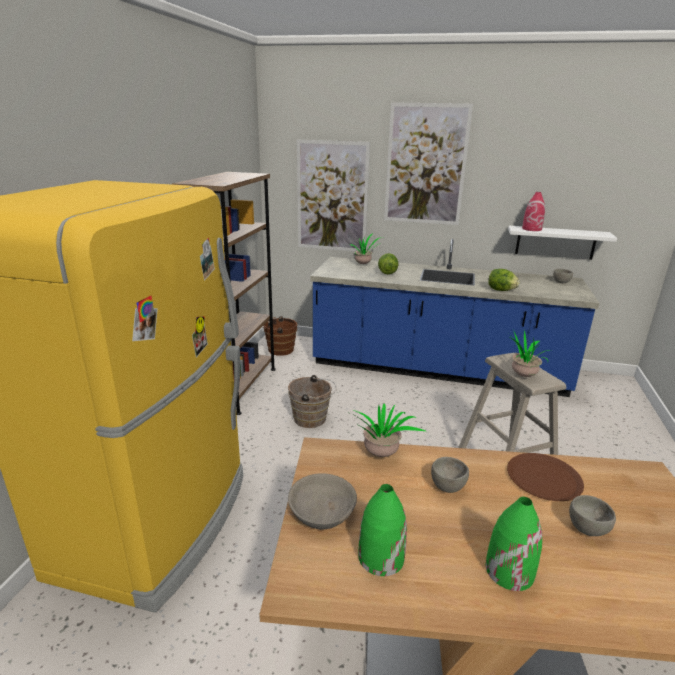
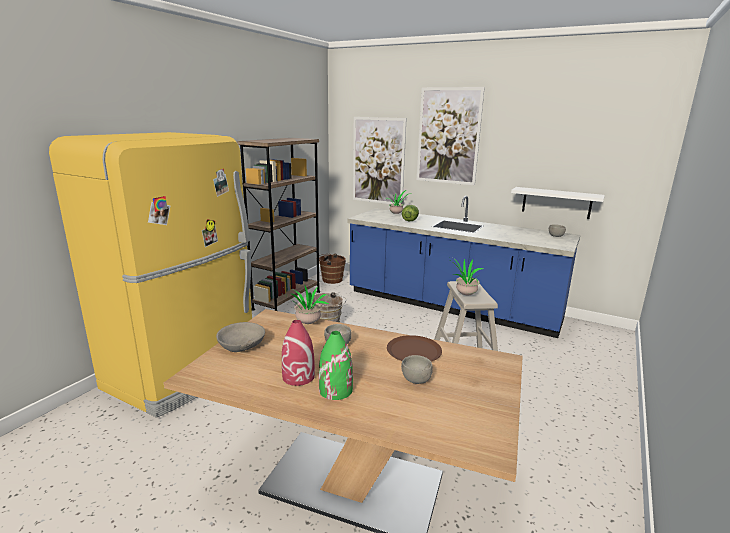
camera: 15 degrees right, 5 degrees down
(380, 557) = (257, 370): green vase -> none
(501, 290) = (493, 237): lettuce -> none
(532, 229) = (532, 189): red vase -> red vase (299, 377)

